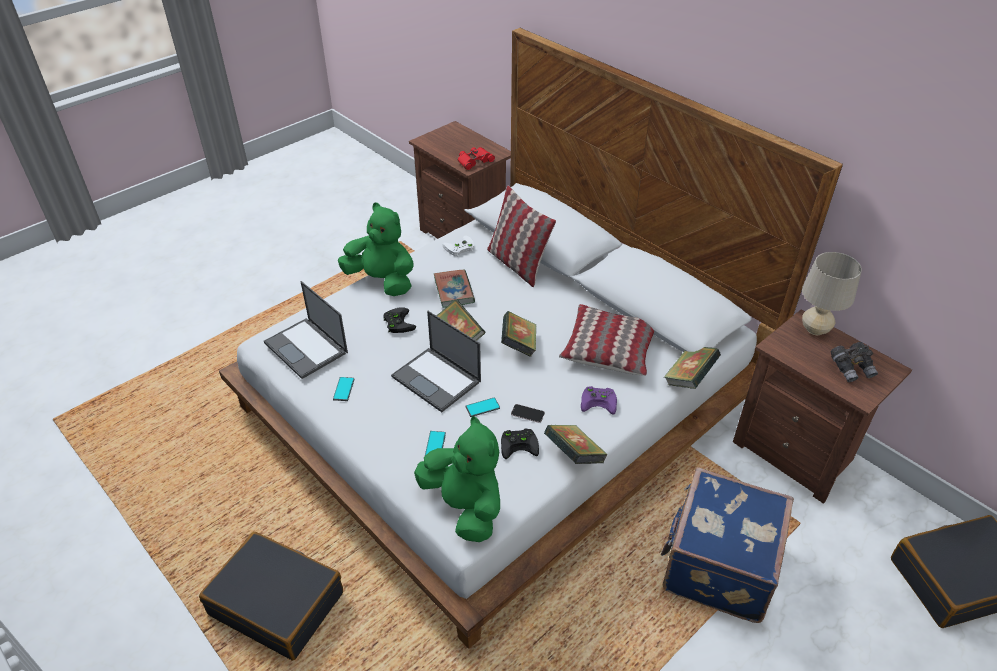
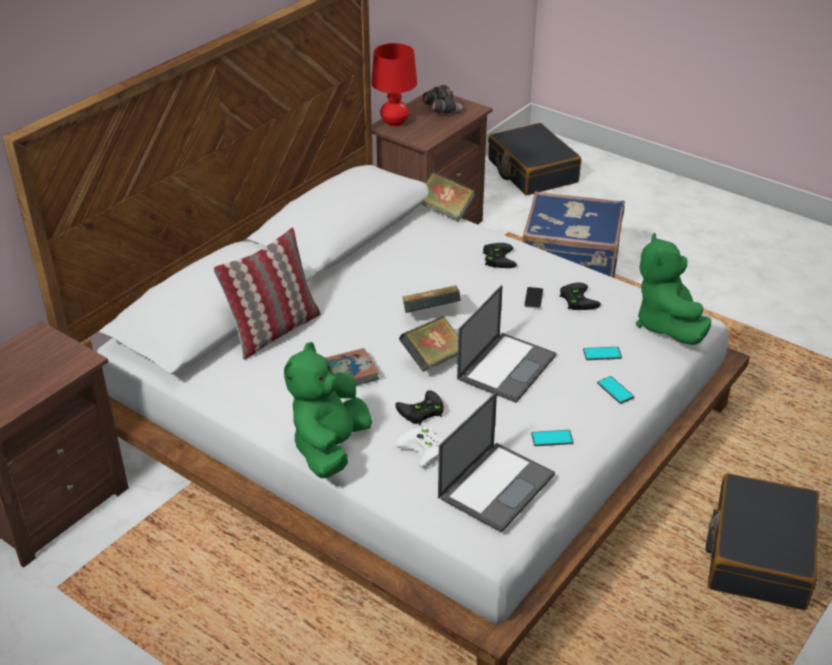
camera: 100 degrees left, 5 degrees down
(459, 248) = (243, 385): white game controller -> white game controller (425, 448)
(465, 506) = (666, 325): green plush toy -> green plush toy turned 45 degrees counterclockwise
(474, 161) = (63, 356): red binoculars -> none
(482, 407) = (536, 329): phone -> phone (615, 390)
(574, 455) = (574, 268): book -> none
(599, 401) = (497, 257): purple game controller -> black game controller
(609, 348) = (416, 256): pillow -> none
(815, 329) = (394, 122): beige table lamp -> red table lamp

